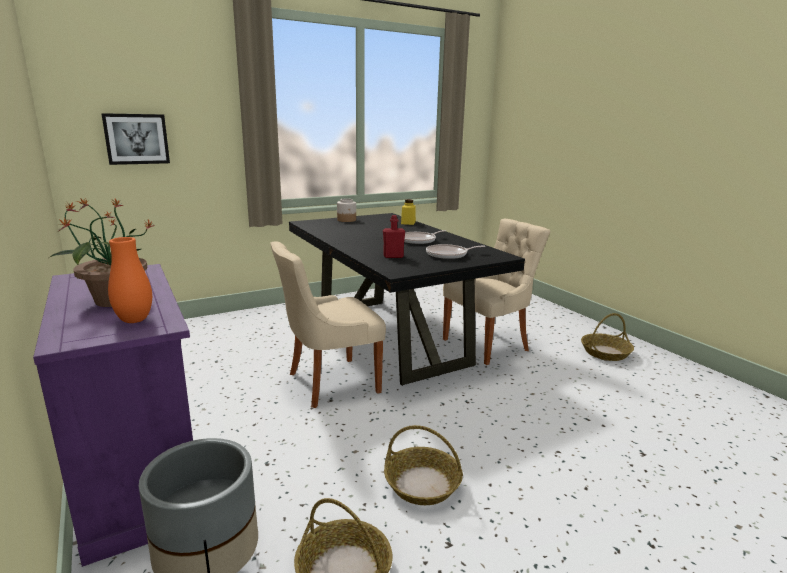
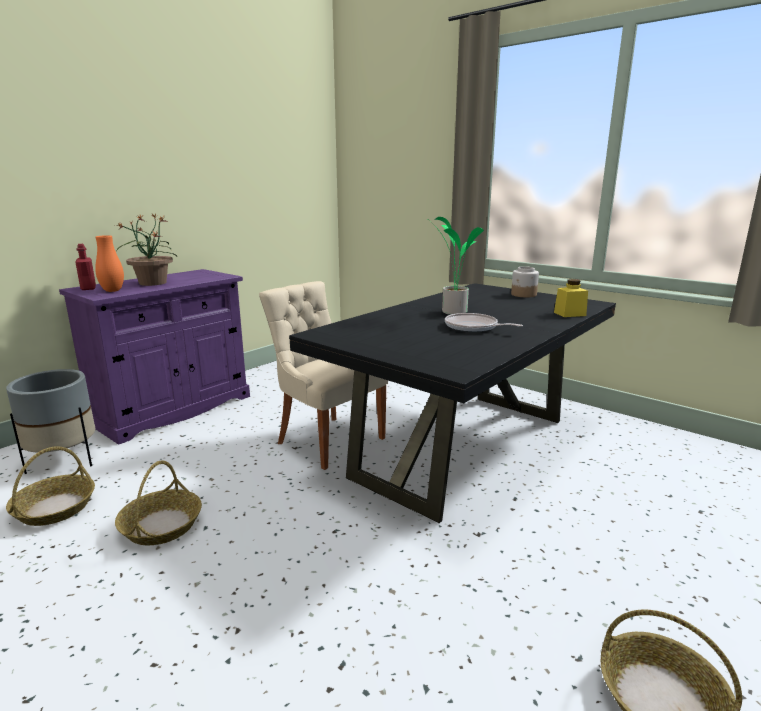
camera: 70 degrees right, 0 degrees up
(136, 139) = (385, 187): picture -> none
(374, 238) = (452, 312): none -> potted plant
(393, 256) = (379, 326): red bottle -> red bottle (88, 288)
(448, 255) = (419, 345): frying pan -> none
(488, 344) = (525, 527): beige chair -> none

